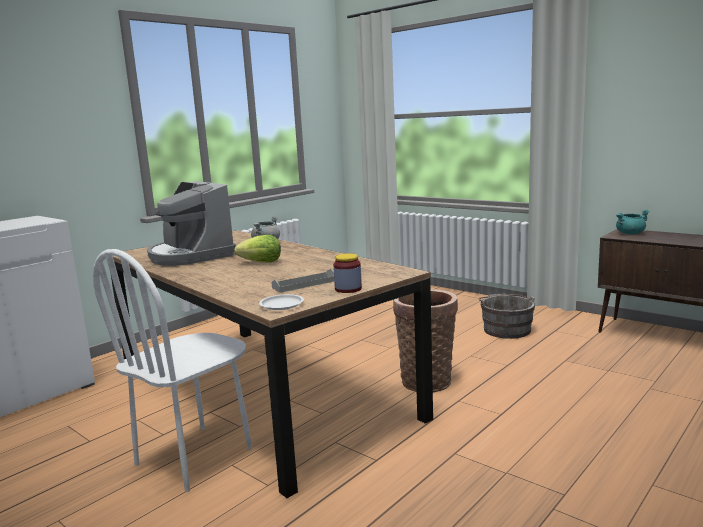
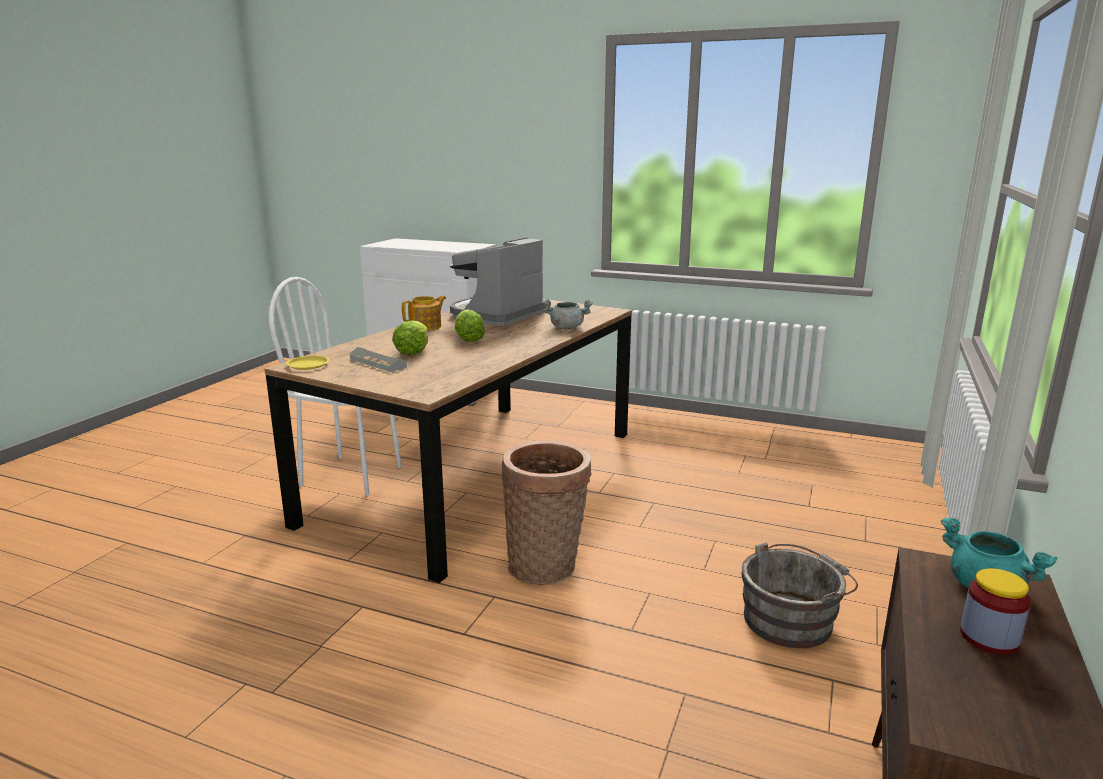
camera: 70 degrees right, 5 degrees up
(195, 273) = (426, 326): none -> teapot
(281, 276) = (412, 352): none -> lettuce
(282, 305) = (308, 365): white plate -> yellow plate
(348, 289) = (356, 379): jar -> jar (989, 638)

